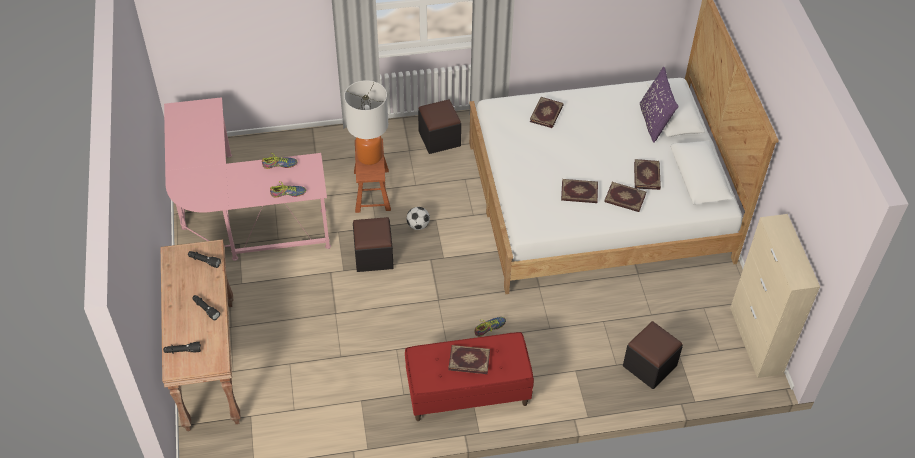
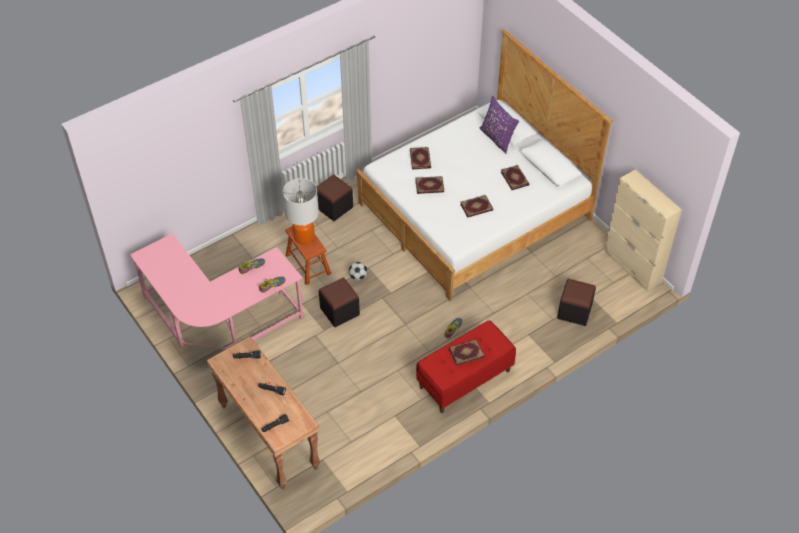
camera: 25 degrees left, 0 degrees up
(624, 199) = (509, 200): book -> book (429, 186)

